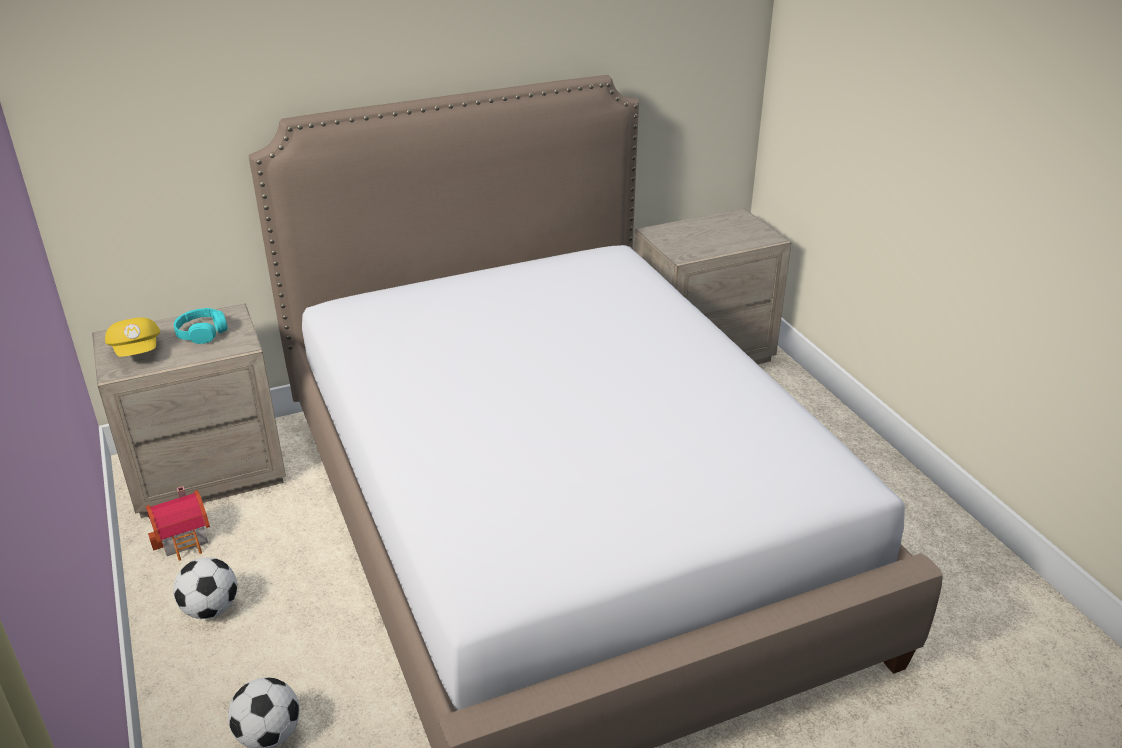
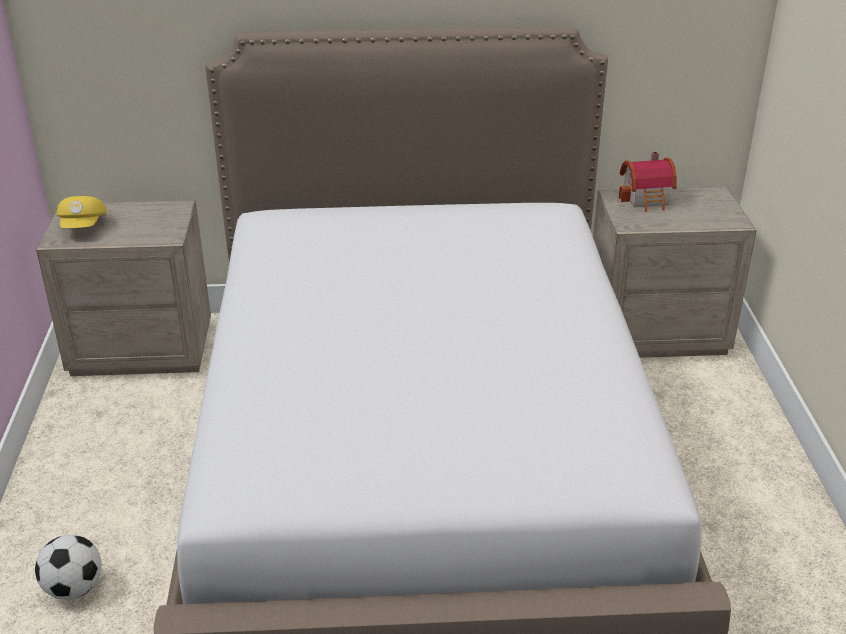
camera: 20 degrees right, 0 degrees up
(185, 539) = (95, 402): toy house -> toy house (647, 199)
(202, 333) = (144, 220): turquoise headphones -> none
(211, 609) = (84, 467): football -> none

